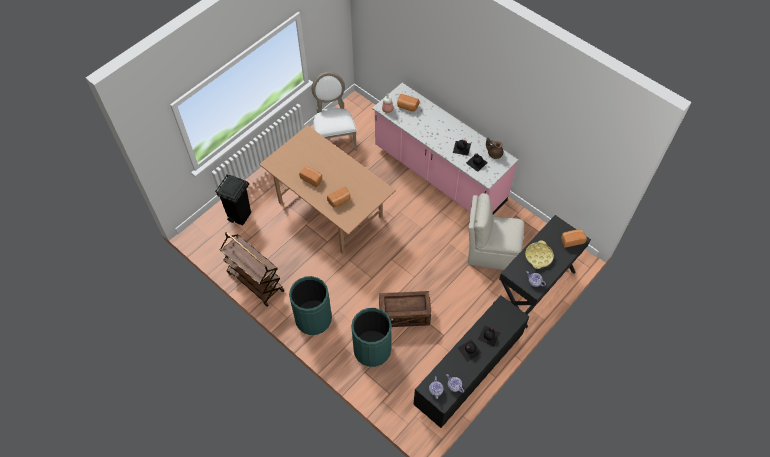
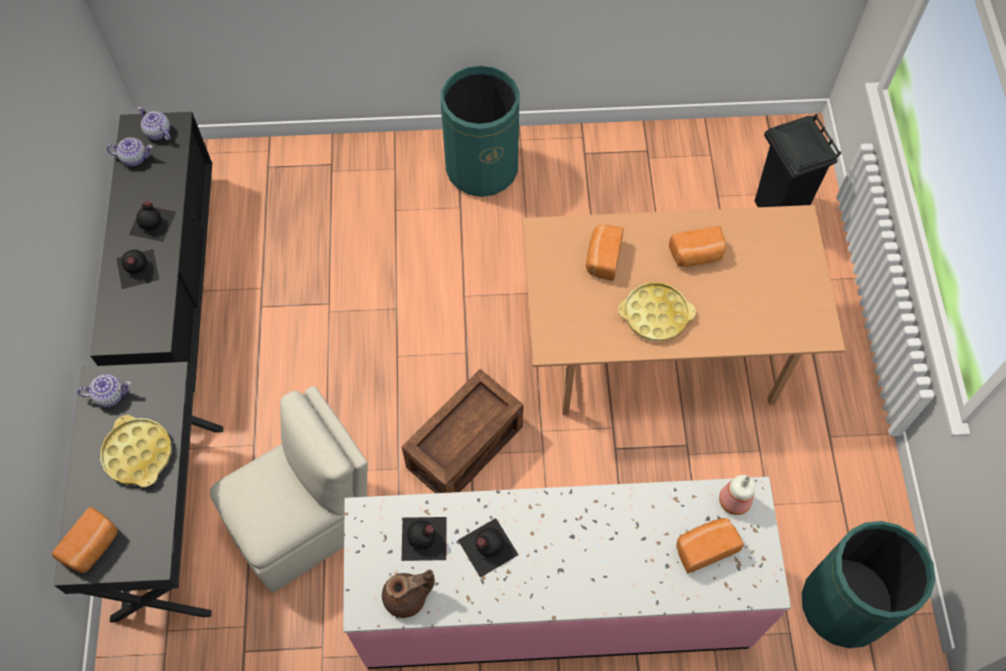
camera: 135 degrees right, 5 degrees up
(255, 281) = (627, 145): brown cart -> none
(334, 138) = (830, 493): white chair -> none
(345, 174) = (655, 315): none -> yellow tray
(372, 350) = (351, 198): green trash can -> green trash can (844, 604)
(404, 315) = (353, 284): crate -> crate (464, 447)

